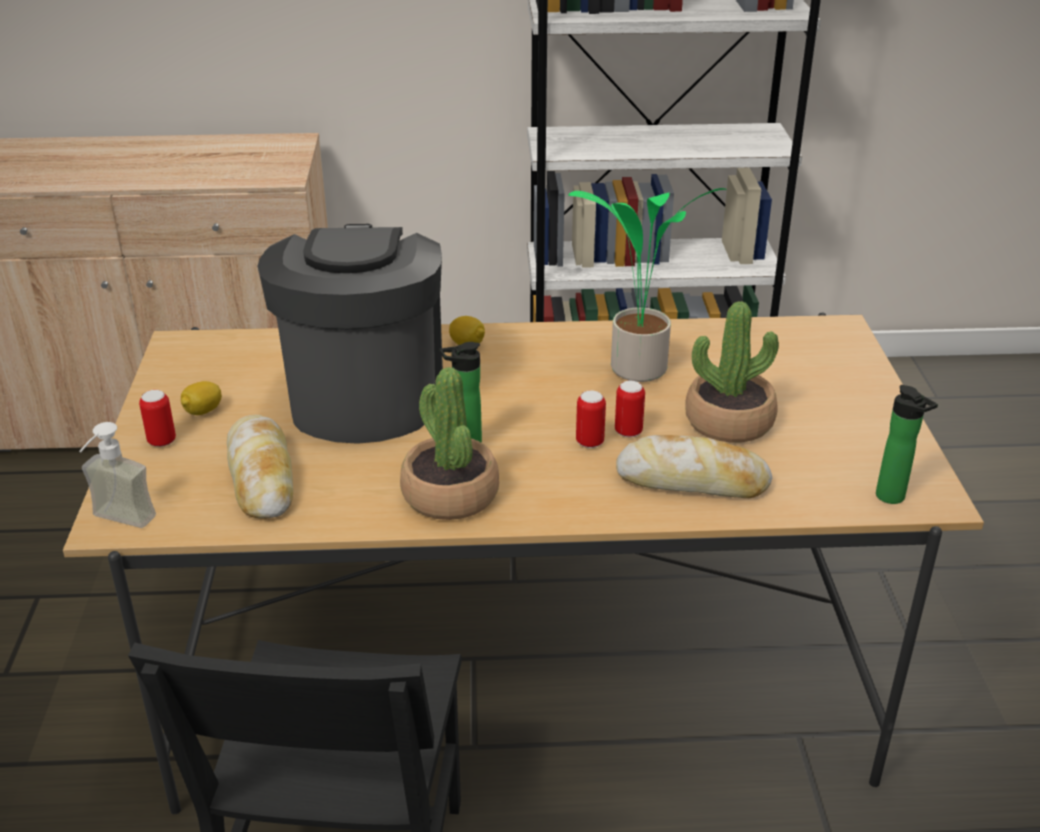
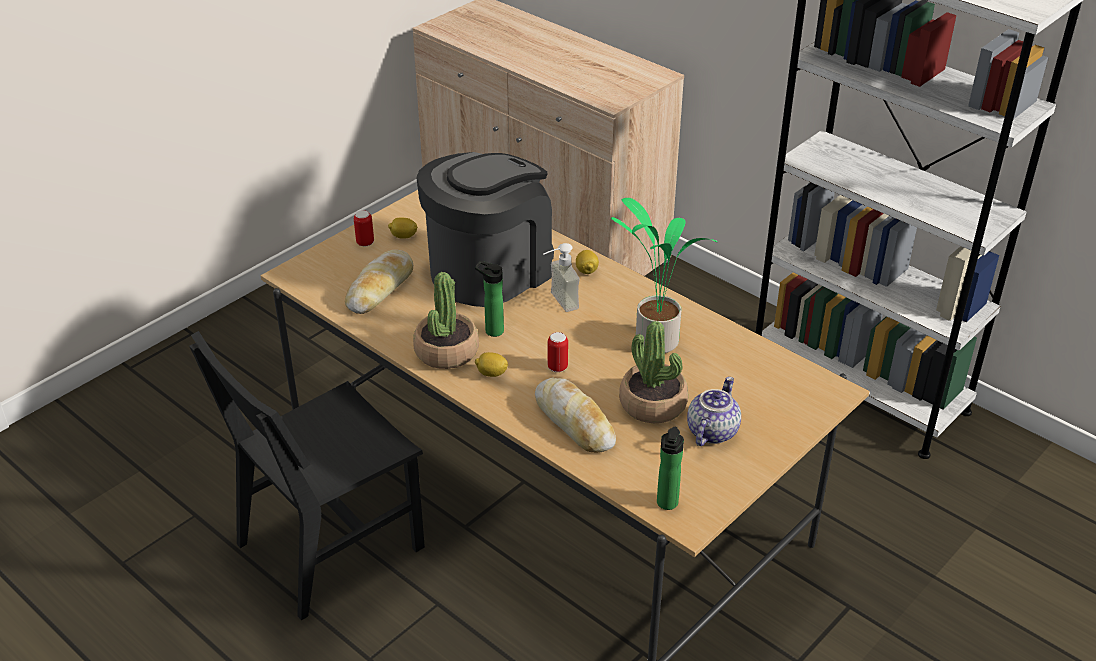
camera: 45 degrees right, 5 degrees up
(117, 523) = (294, 275): soap dispenser -> soap dispenser (557, 303)
(535, 487) = (491, 374): none -> lemon
(628, 432) = (587, 374): can -> none
(813, 414) = (711, 431): none -> teapot

